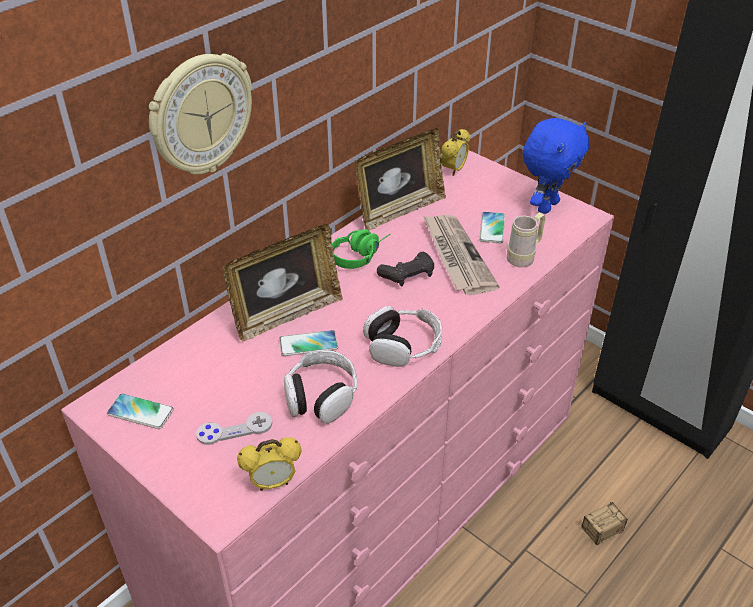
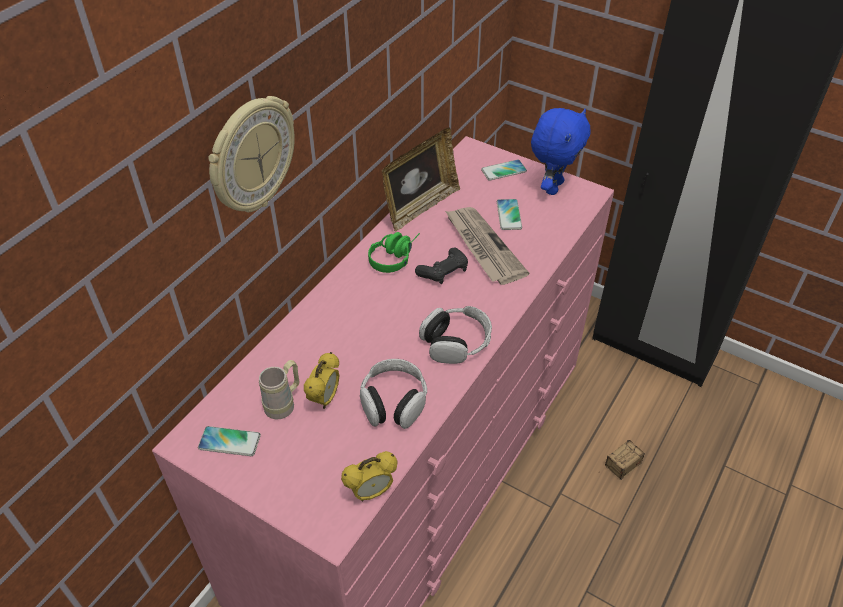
camera: 10 degrees left, 5 degrees up
(234, 429) = (322, 446): grey game controller -> none
(286, 314) = (341, 325): picture frame -> none
(308, 344) = (369, 352): phone -> phone (503, 171)
(454, 170) = (461, 160): alarm clock -> alarm clock (325, 399)
(524, 257) = (544, 240): beige mug -> beige mug (284, 404)

